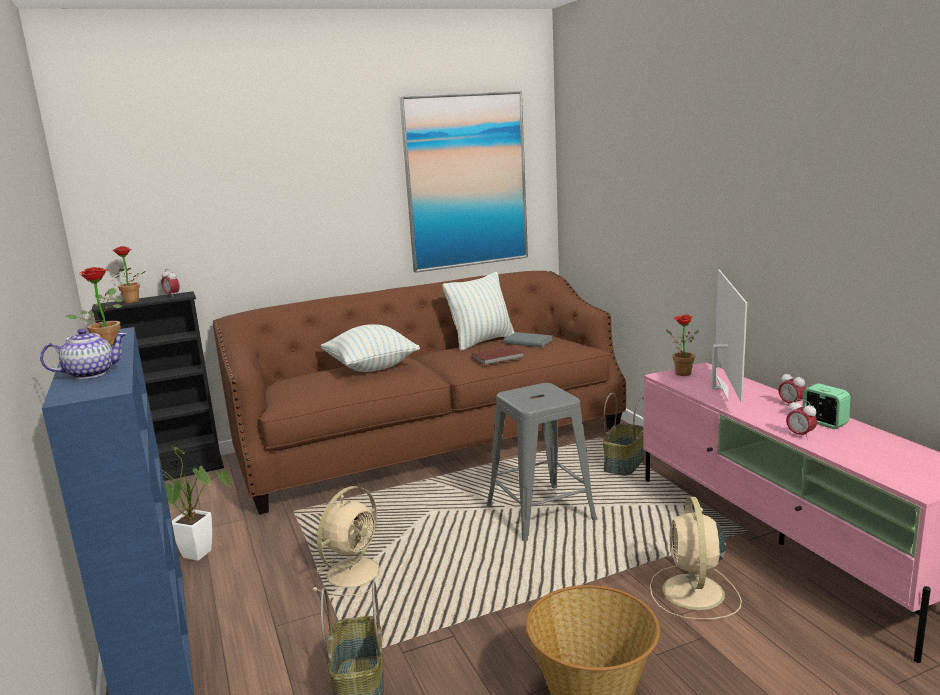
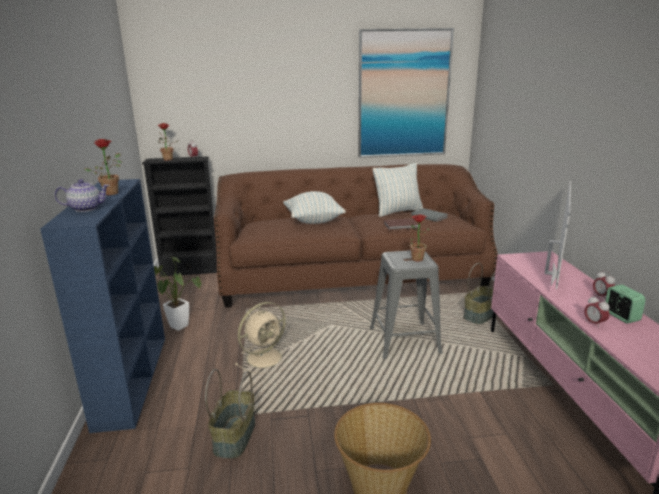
camera: 15 degrees right, 5 degrees up
(680, 373) = (526, 257): potted plant -> potted plant (415, 258)
(693, 593) = (489, 424): beige fan -> none

